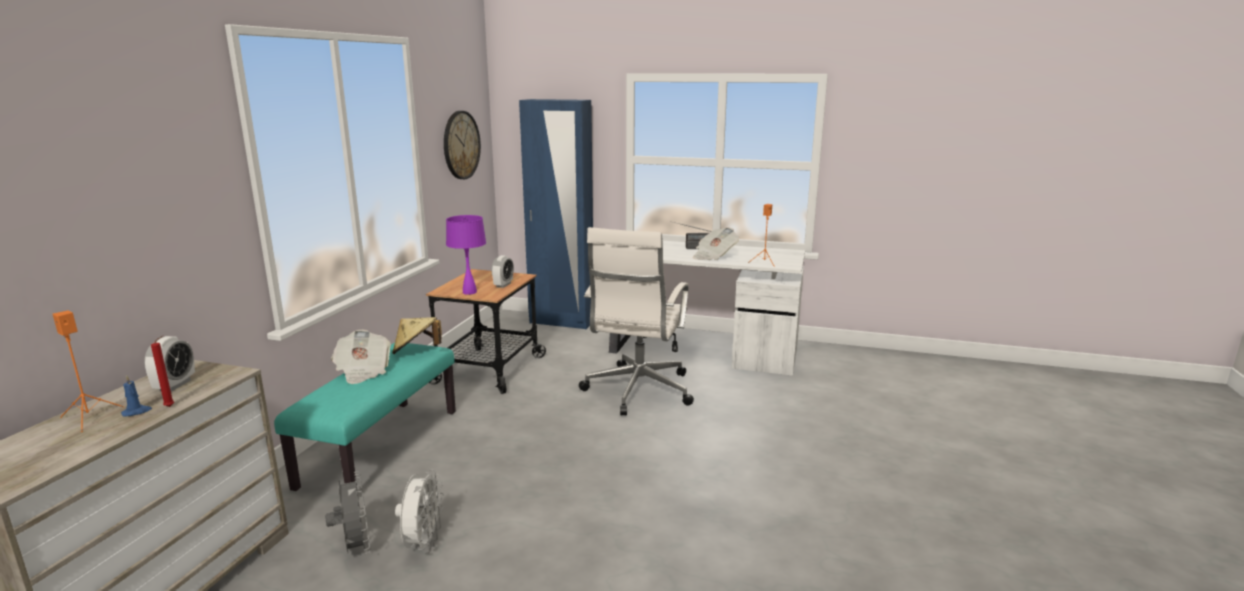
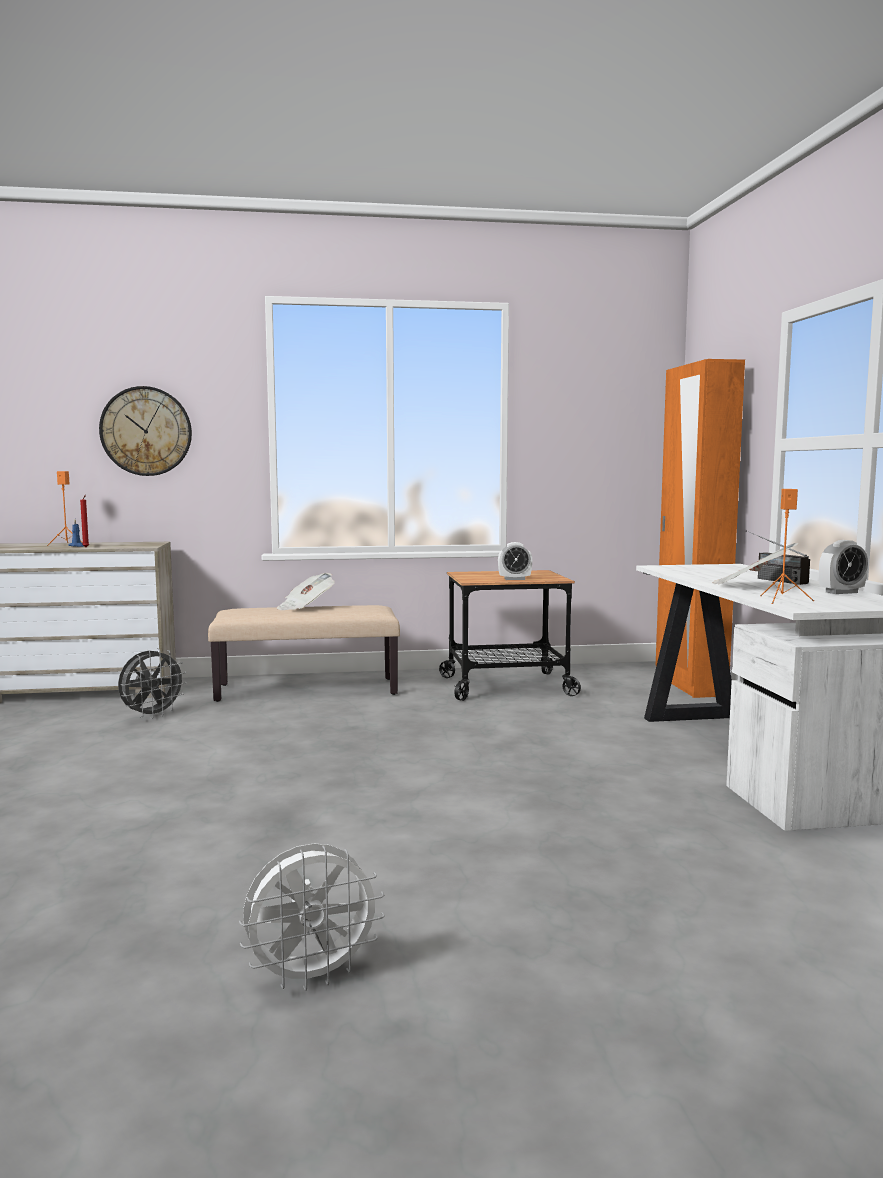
camera: 65 degrees right, 10 degrees down
(175, 385) = (121, 544): alarm clock -> alarm clock (841, 592)
(380, 447) = (308, 689): turquoise bench -> beige bench
(416, 351) = (365, 609): beige hat -> none
(423, 544) = (166, 731): white fan -> white fan (312, 976)
(461, 145) = (600, 429): wall clock -> wall clock (146, 431)
(469, 292) = (472, 576): purple table lamp -> none
(561, 322) = (689, 685): blue wardrobe -> orange wardrobe
(637, 391) = (553, 748): white office chair -> none

